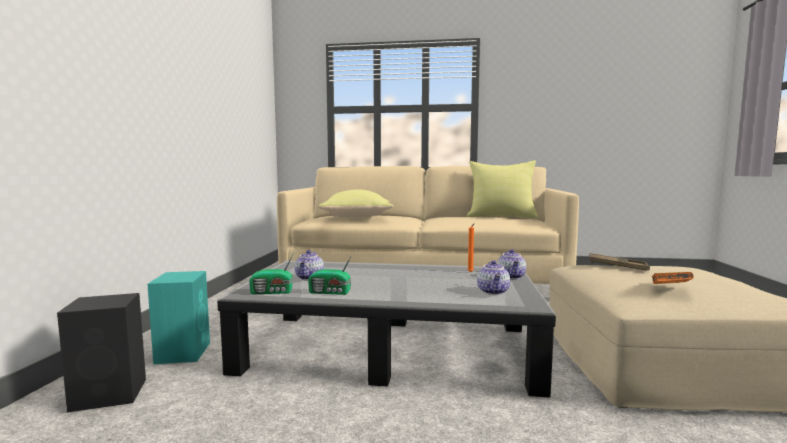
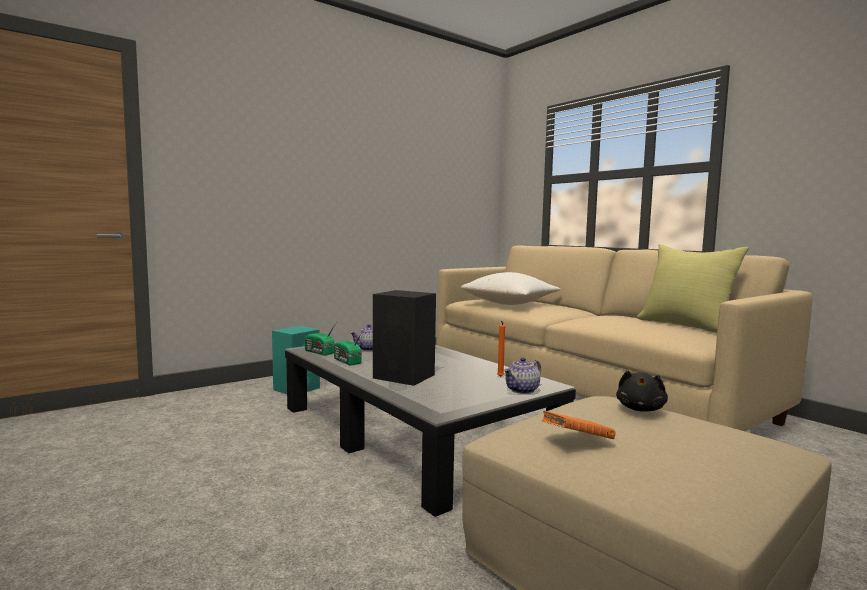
camera: 45 degrees right, 0 degrees up
(111, 394) = (230, 398): black speaker -> black speaker (405, 377)
(357, 218) = (511, 304): yellow pillow -> white pillow
(494, 292) = (453, 395): teapot -> none
(617, 266) = (640, 409): brown tray -> black plush toy

